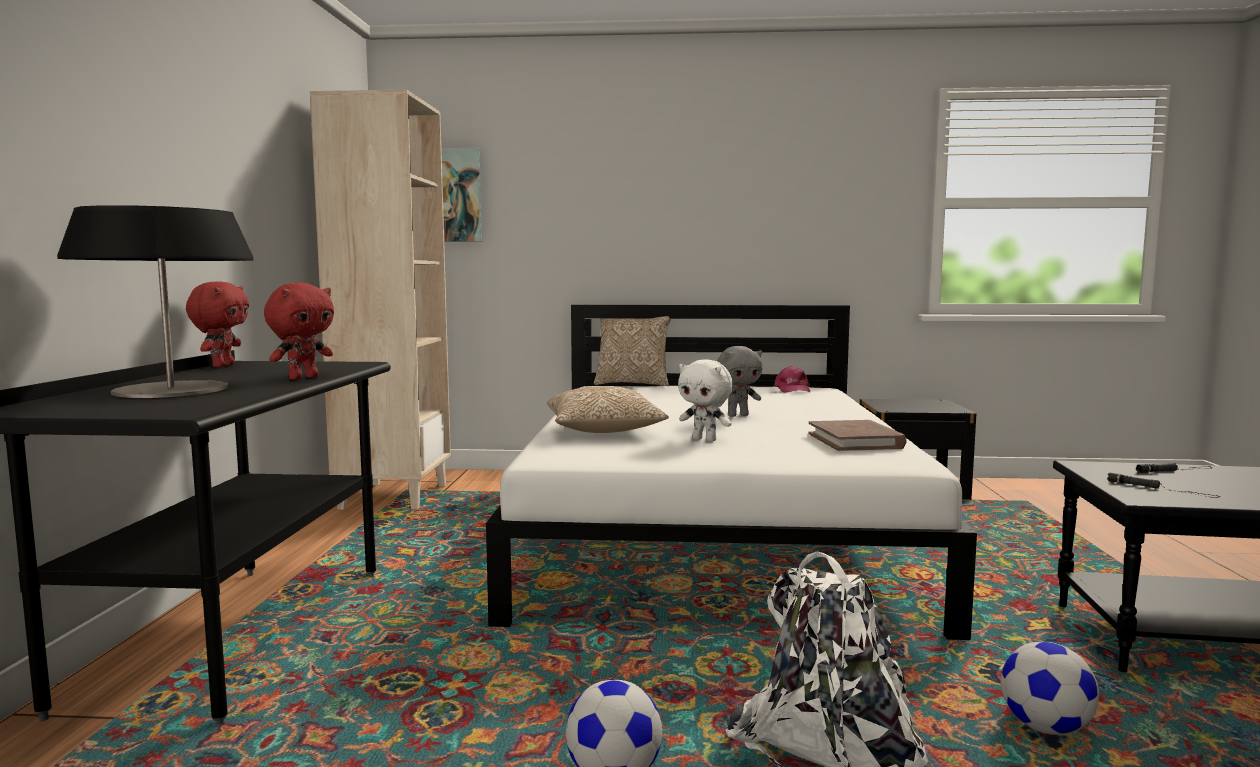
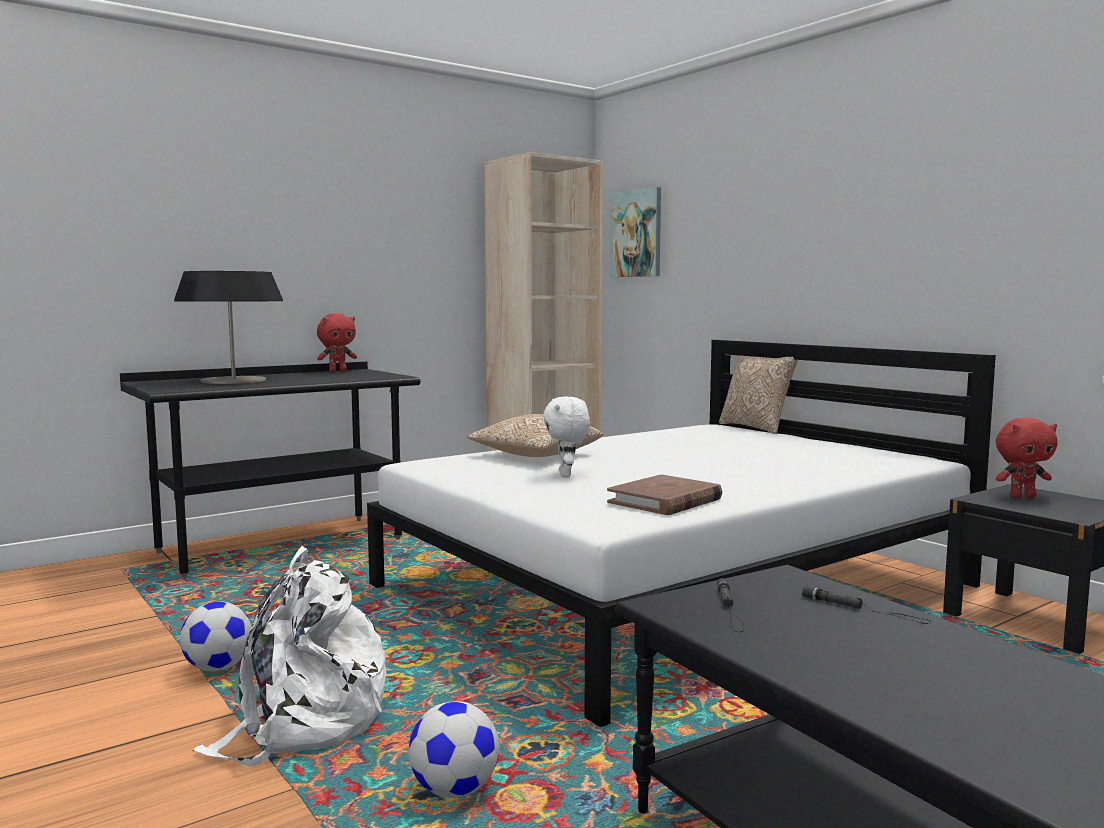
camera: 50 degrees right, 0 degrees up
(303, 378) = (312, 381): red plush toy -> red plush toy (1022, 496)
(738, 415) = (686, 464): grey plush toy -> none
(792, 389) = (867, 454): pink cap -> none

